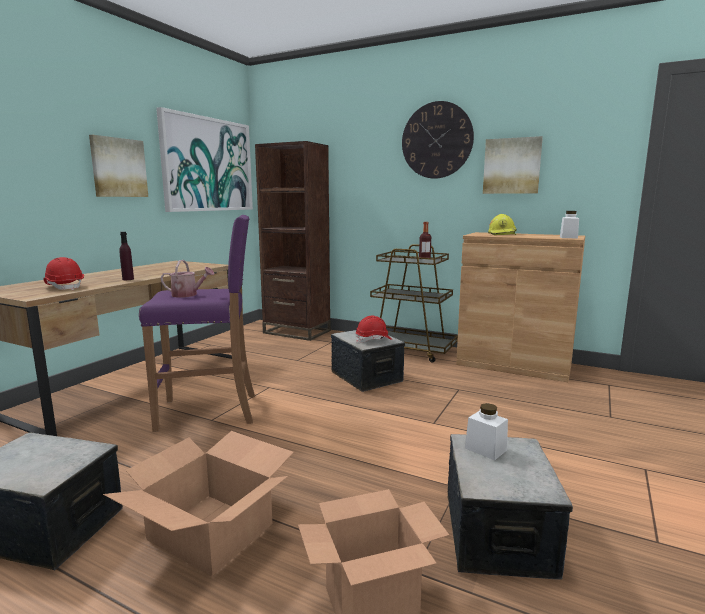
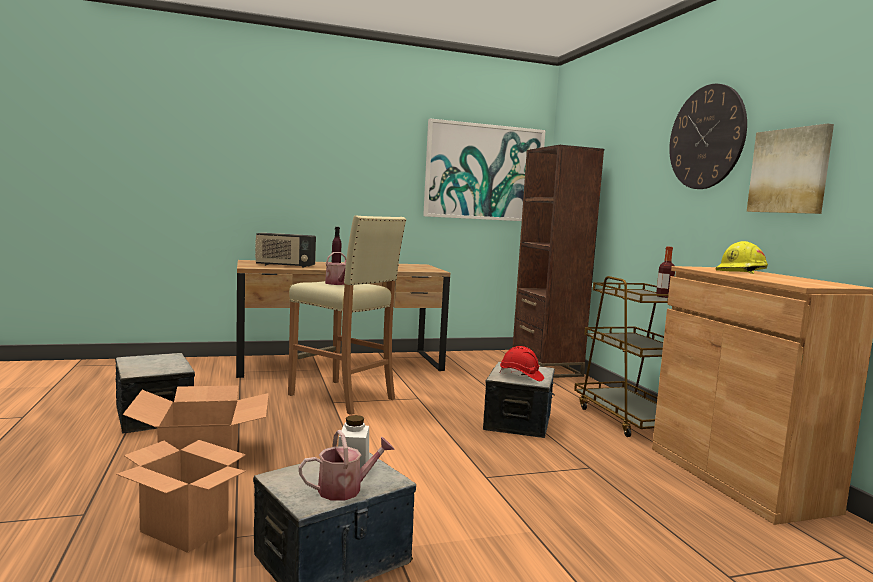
camera: 45 degrees right, 5 degrees down
(65, 287) = (285, 266): red hard hat -> radio
(118, 167) = (379, 174): picture -> none
(209, 412) = (342, 397): purple stool -> beige stool
(529, 467) = (346, 489): none -> watering can
(568, 237) = (808, 284): white jar -> none

